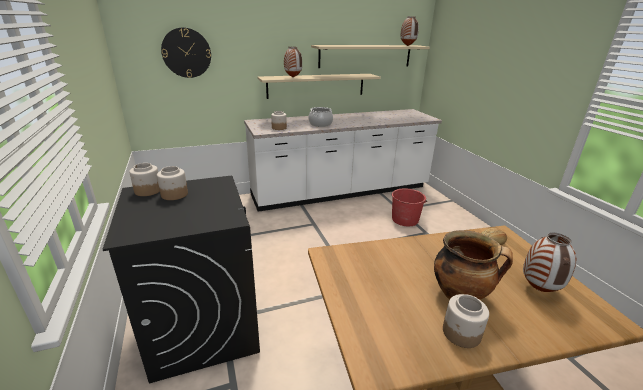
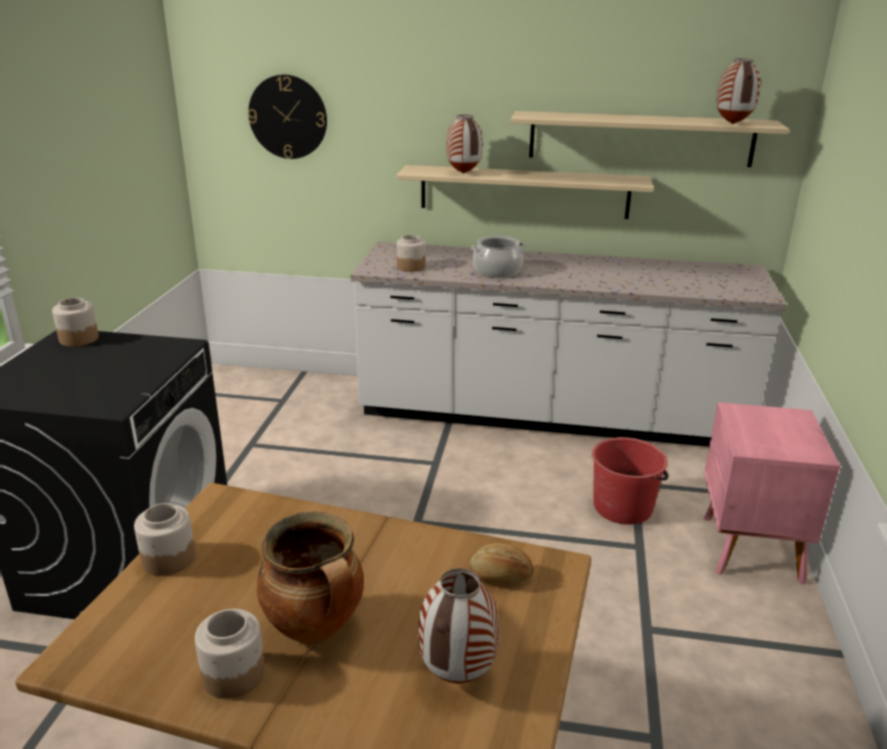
camera: 30 degrees right, 0 degrees up
(174, 194) = (99, 352): jar -> jar (168, 558)
(460, 221) = (750, 549): none -> pink nightstand

